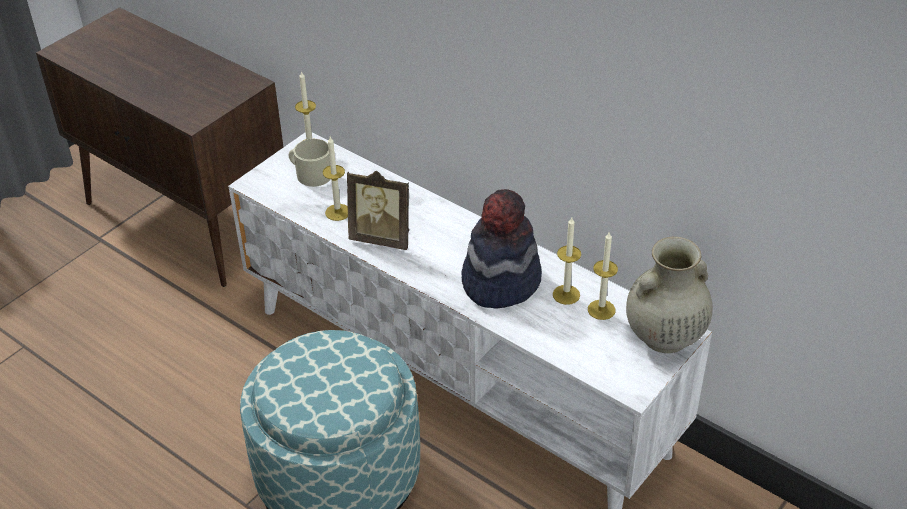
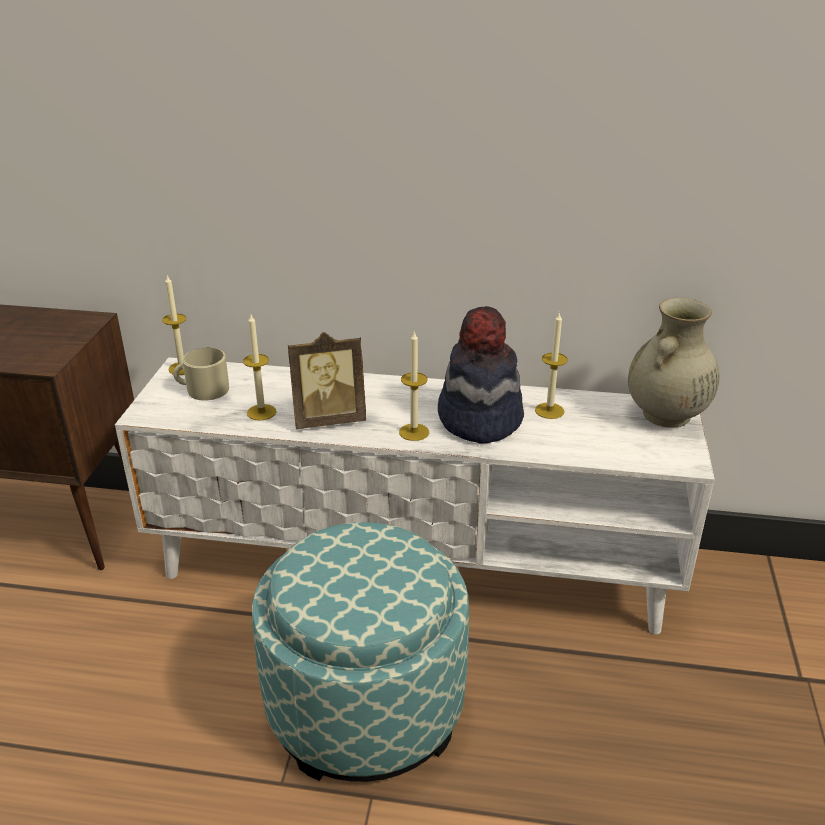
camera: 30 degrees left, 10 degrees down
(601, 309) = (592, 412): candle -> candle (414, 432)

